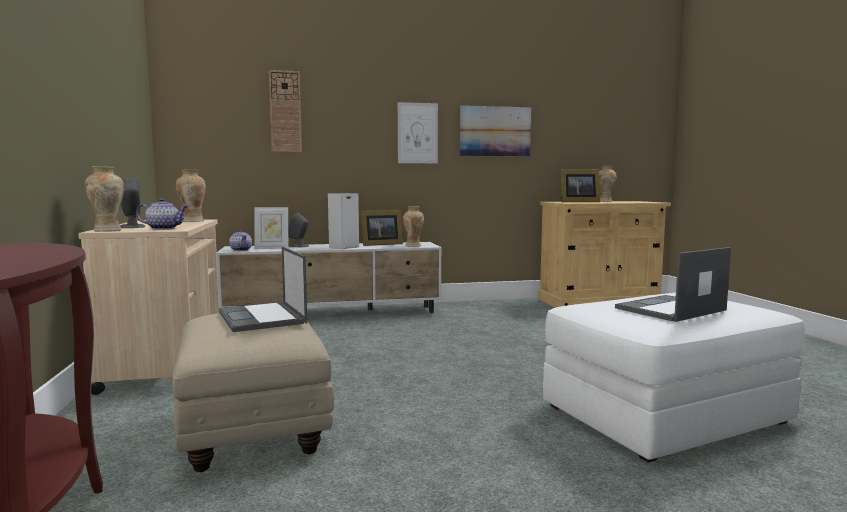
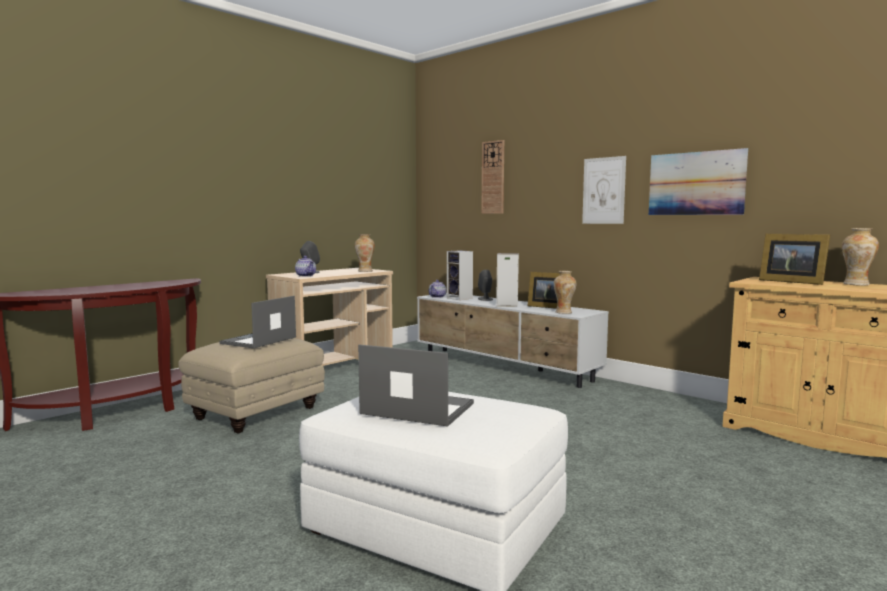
camera: 55 degrees right, 0 degrees up
(108, 230) = (281, 274): vase -> none
(272, 248) = (460, 298): picture frame -> speaker

